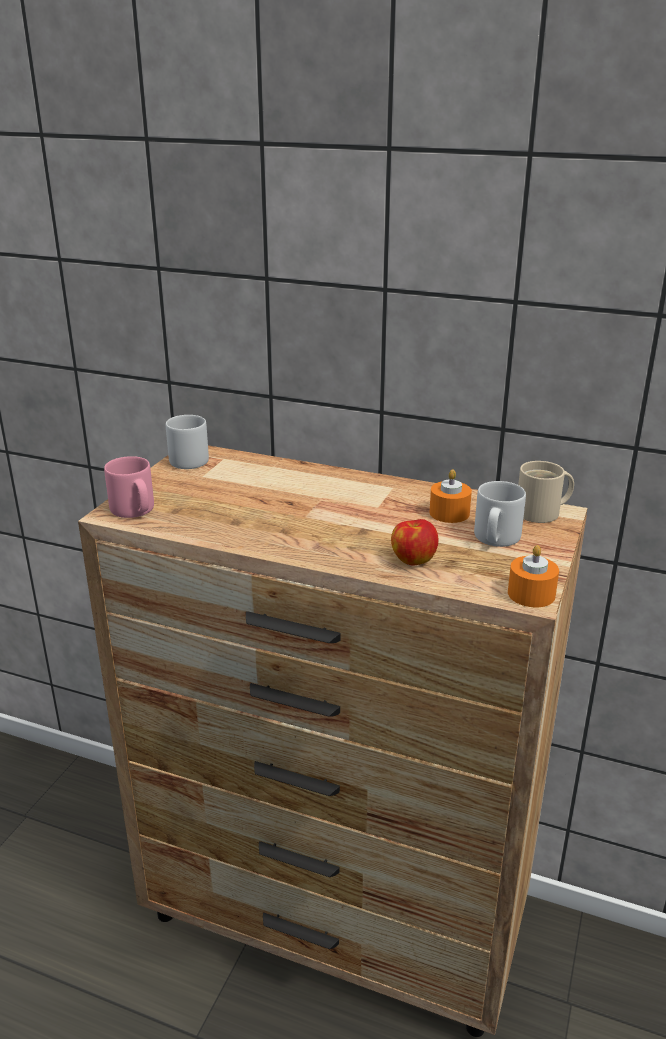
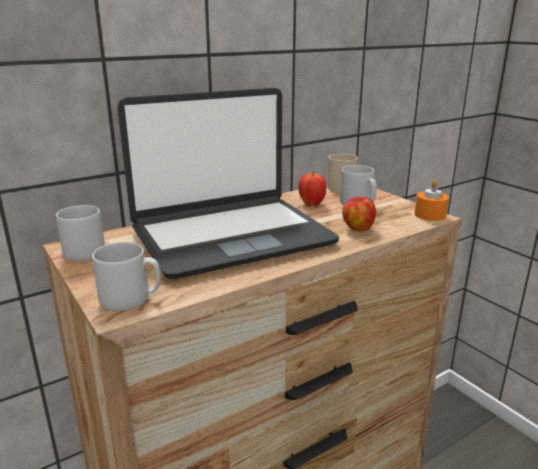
camera: 55 degrees left, 5 degrees down
(134, 511) = (131, 299): pink mug -> grey mug
(299, 503) = (230, 236): none -> laptop
(449, 513) = (311, 204): orange candle -> apple

